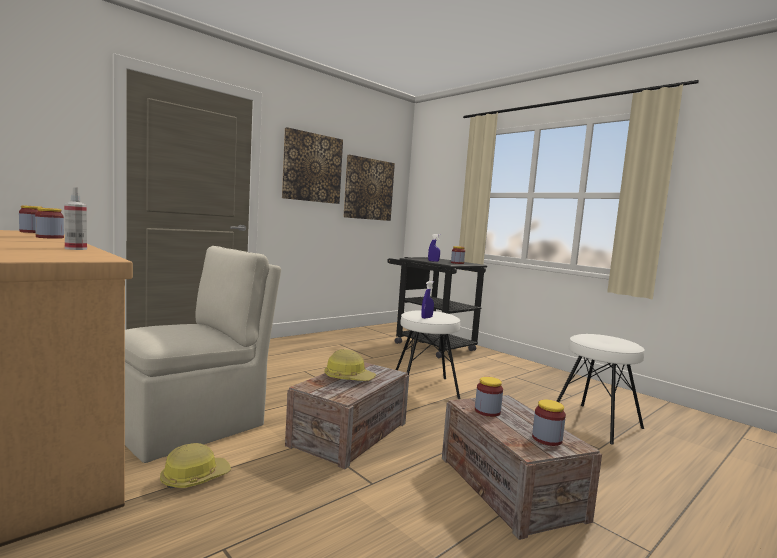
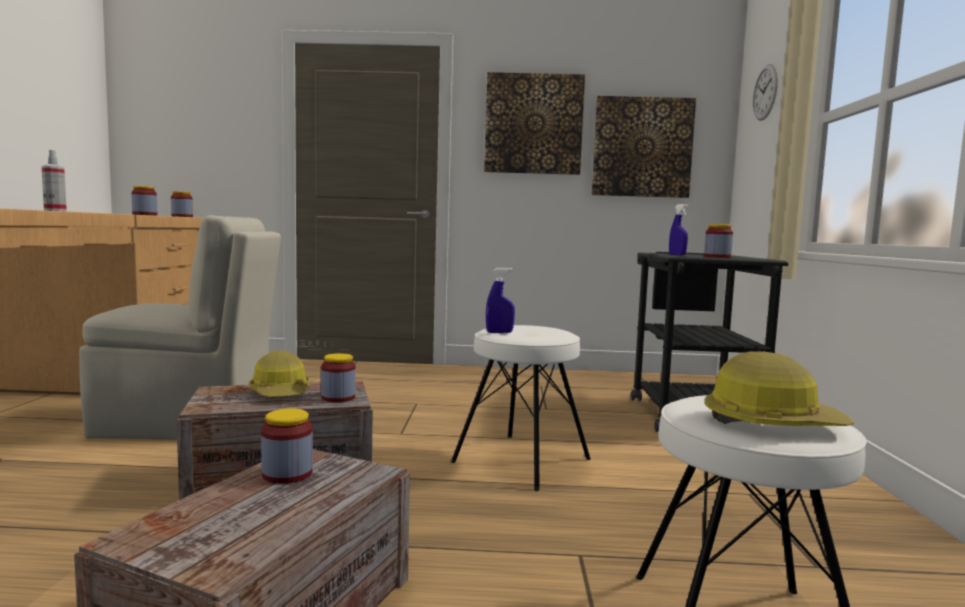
camera: 45 degrees right, 0 degrees up
(194, 477) = (78, 462): hard hat -> hard hat (771, 423)
(437, 169) = (765, 92): none -> wall clock
(547, 439) = (216, 538): jar -> jar (338, 397)

